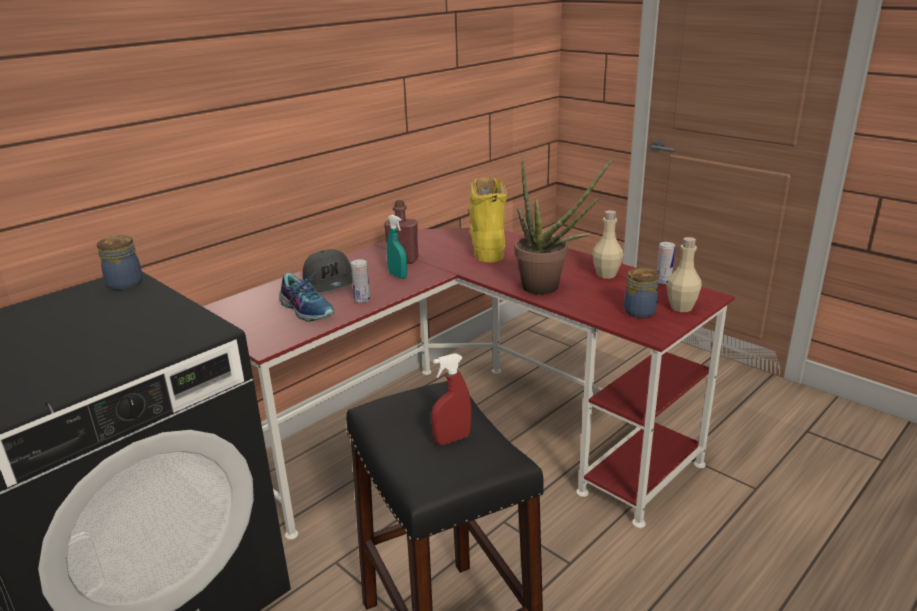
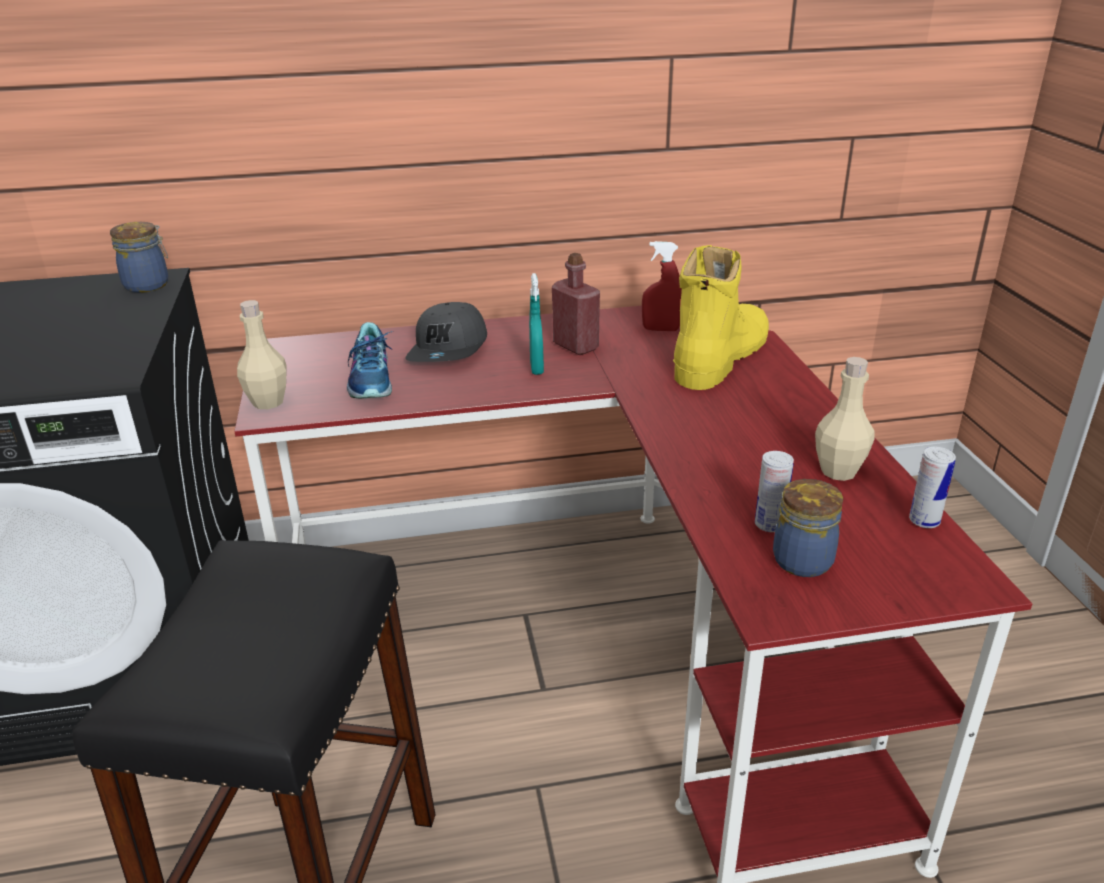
camera: 35 degrees right, 5 degrees up
(362, 300) = (447, 389): can -> can (769, 525)
(452, 439) = (256, 646): red spray bottle -> red spray bottle (661, 329)
(548, 288) = (713, 461): potted plant -> none
(681, 307) = (890, 583): beige bottle -> beige bottle (268, 402)

